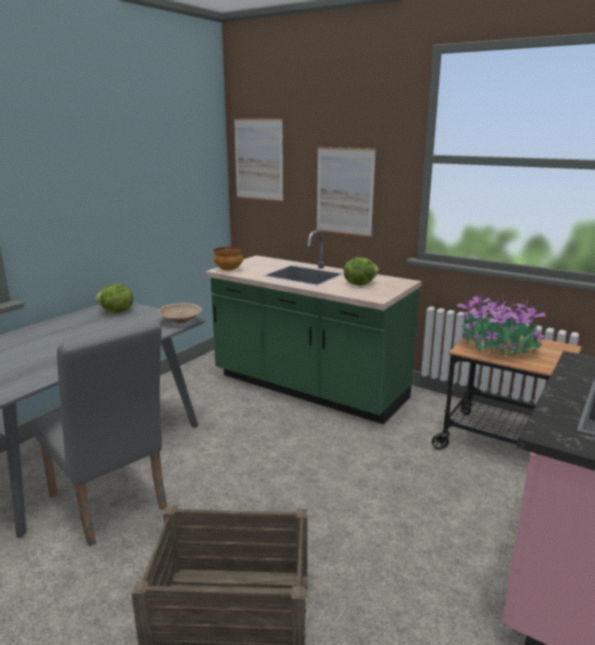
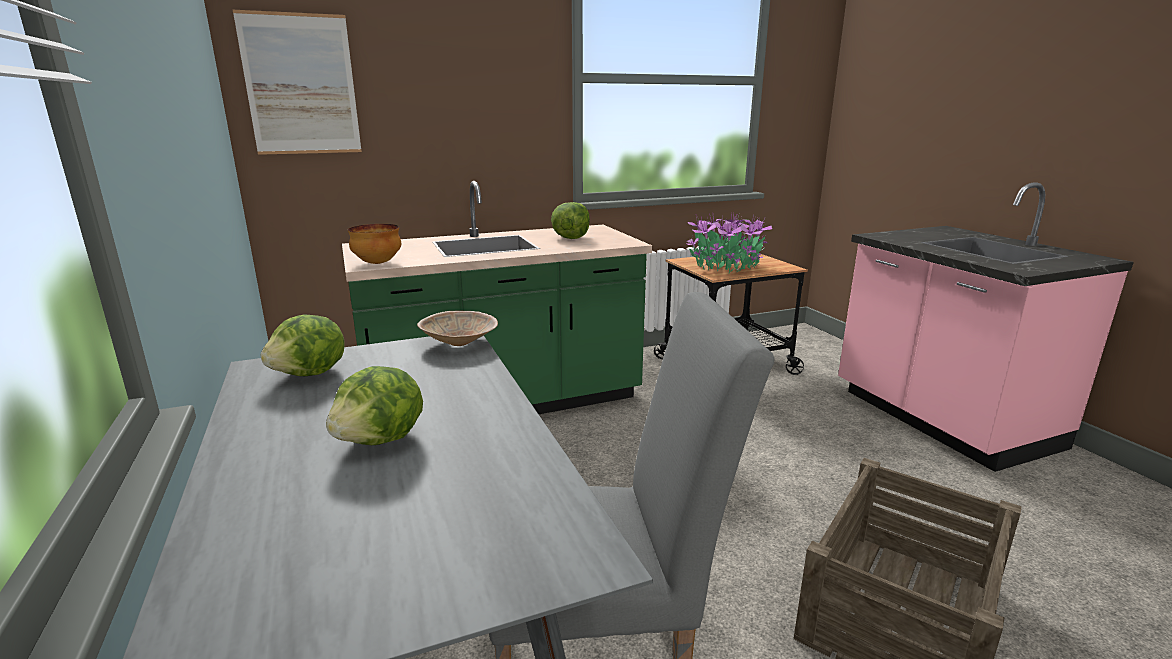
camera: 55 degrees left, 0 degrees up
(64, 342) = (382, 440): none -> lettuce
(344, 191) = (468, 127): picture -> none

